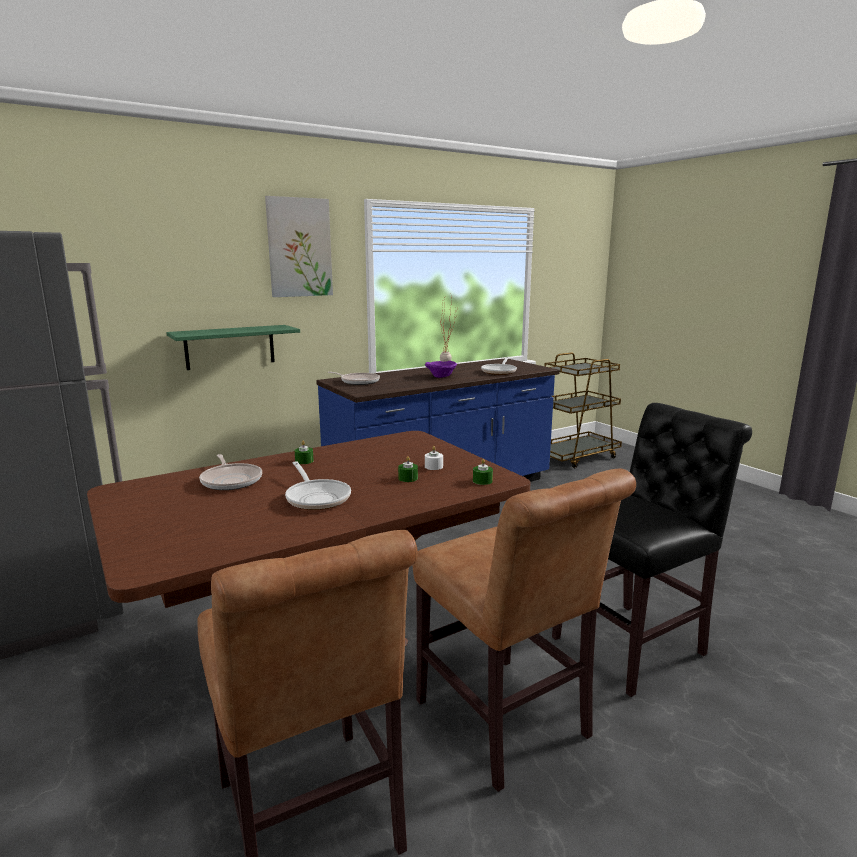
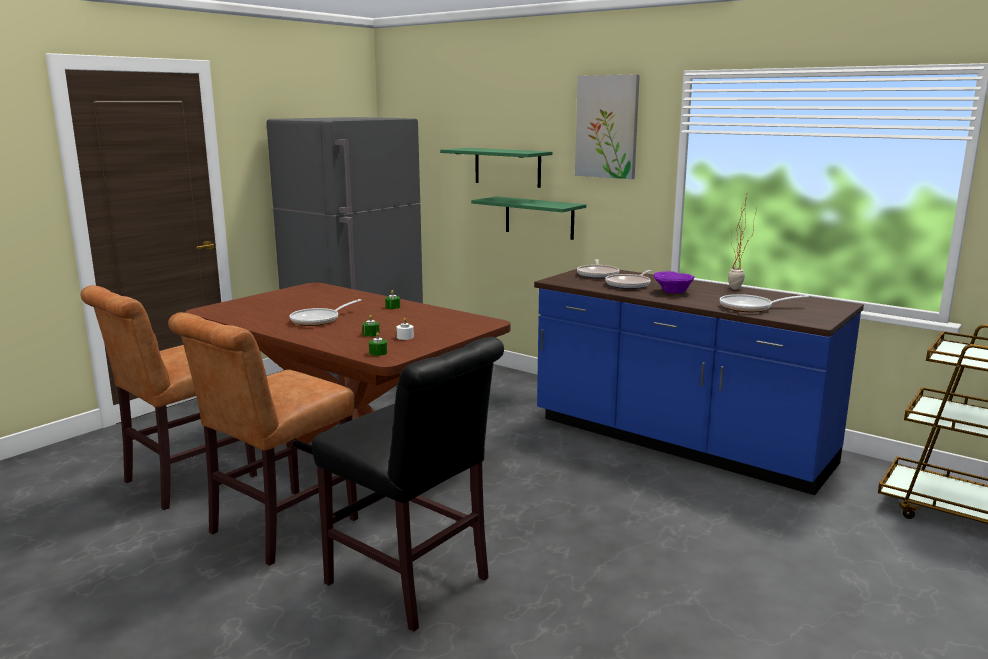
camera: 70 degrees right, 0 degrees up
(179, 296) = (507, 167): none -> green shelf
(231, 480) = (341, 300): frying pan -> frying pan (629, 285)

